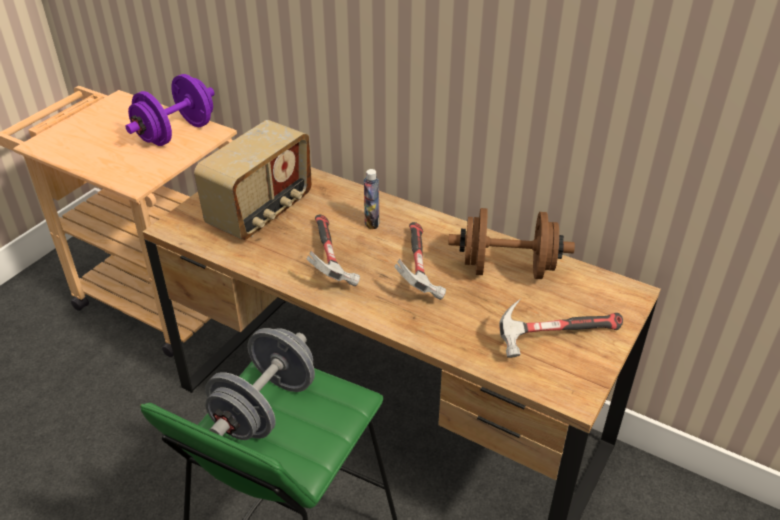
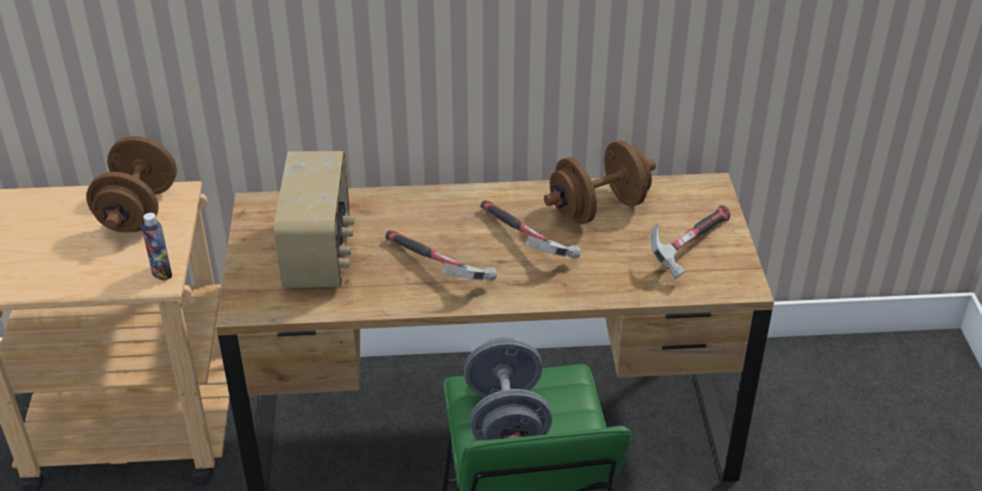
camera: 35 degrees left, 0 degrees up
(176, 133) = (138, 211): purple dumbbell -> brown dumbbell
(372, 222) = (438, 218): bottle -> bottle (161, 273)

